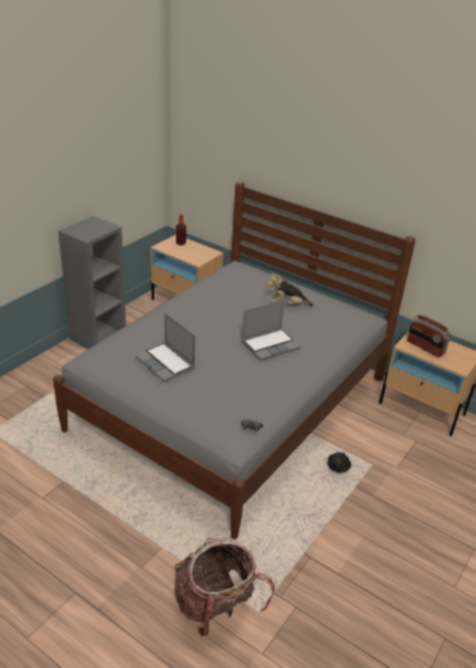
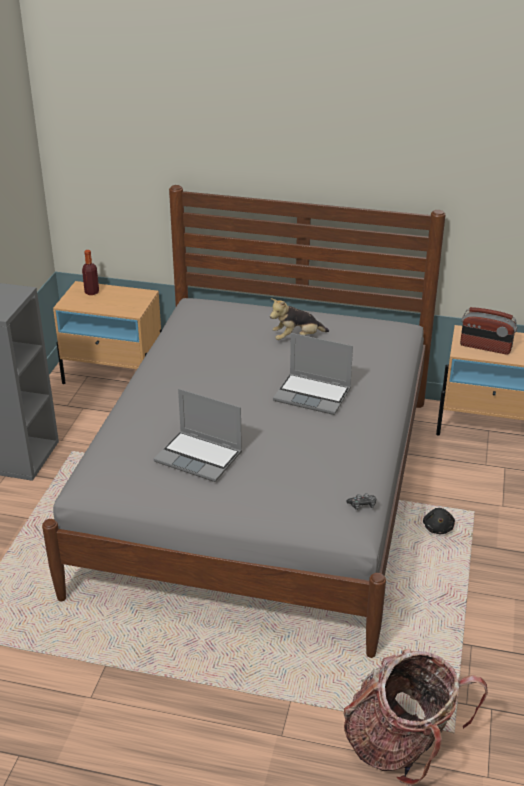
camera: 20 degrees left, 0 degrees up
(270, 344) = (313, 395): laptop -> laptop turned 75 degrees clockwise

